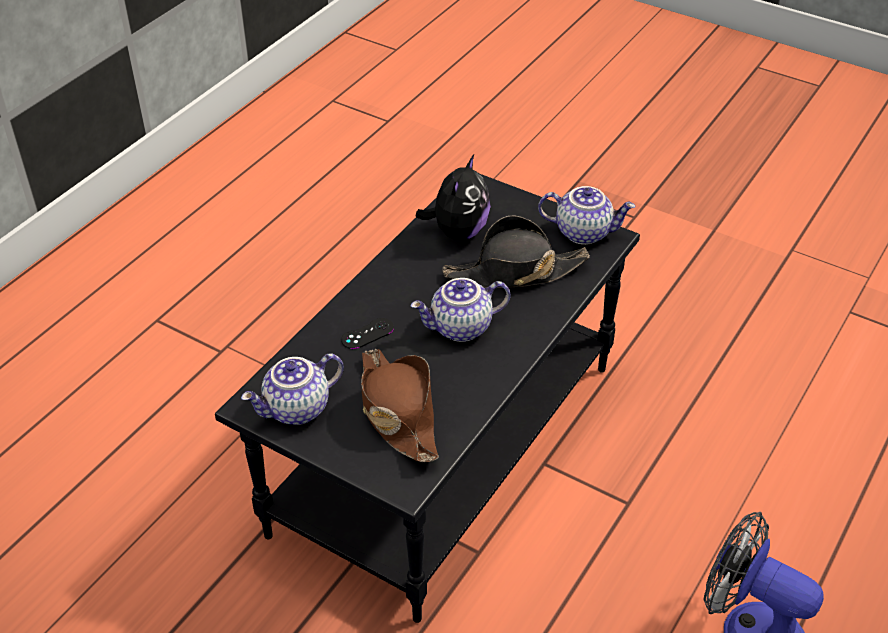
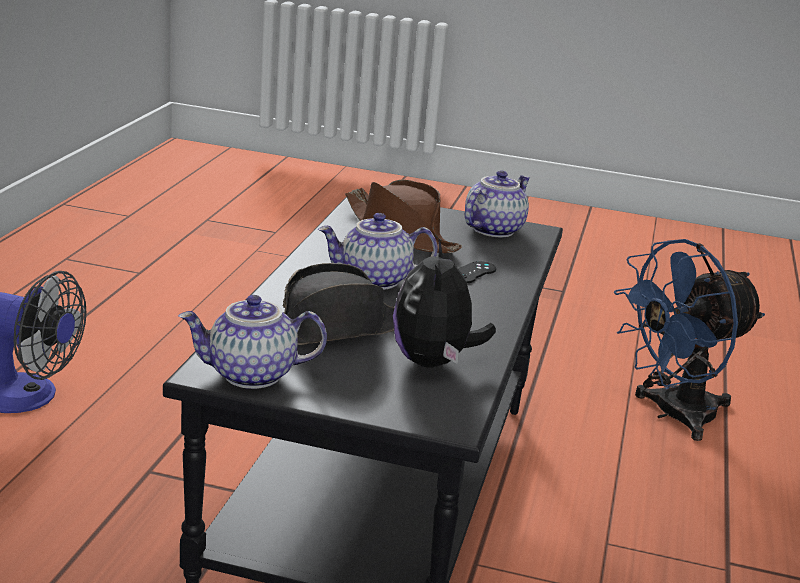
camera: 160 degrees right, 20 degrees down
(110, 511) = (672, 415): none -> blue fan
(460, 328) = (374, 281): teapot -> teapot turned 150 degrees counterclockwise

